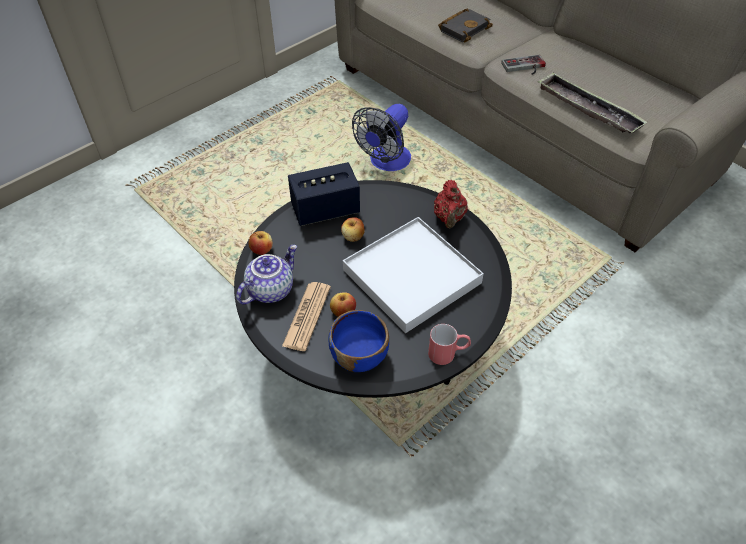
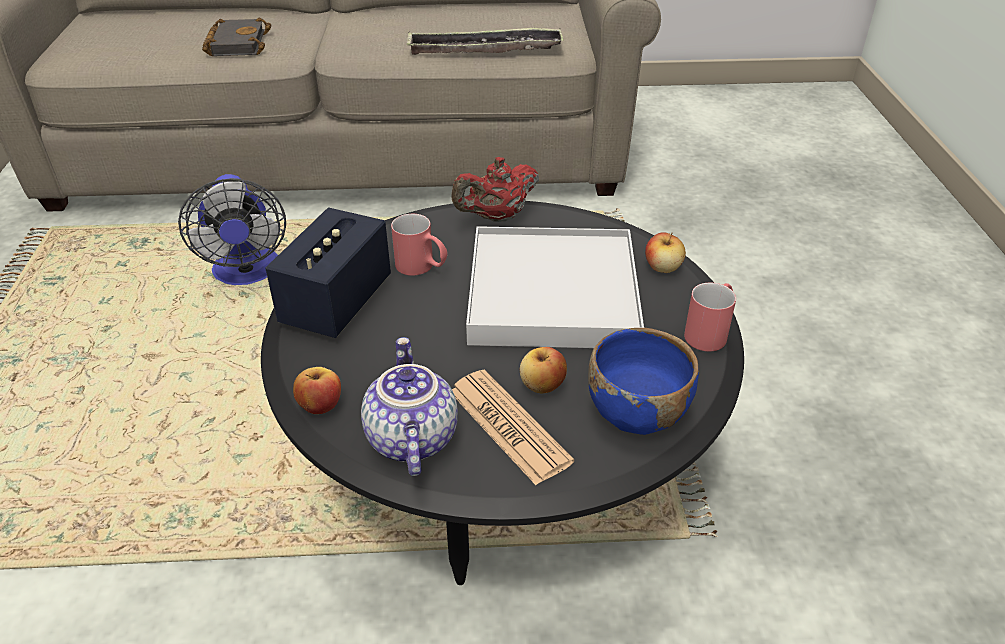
camera: 50 degrees left, 10 degrees down
(353, 237) = (421, 305): apple -> apple (663, 267)
(379, 219) = (422, 268): none -> red mug
(449, 218) = (496, 217): red teapot -> red teapot turned 105 degrees clockwise
(524, 67) = (365, 46): game controller -> none

